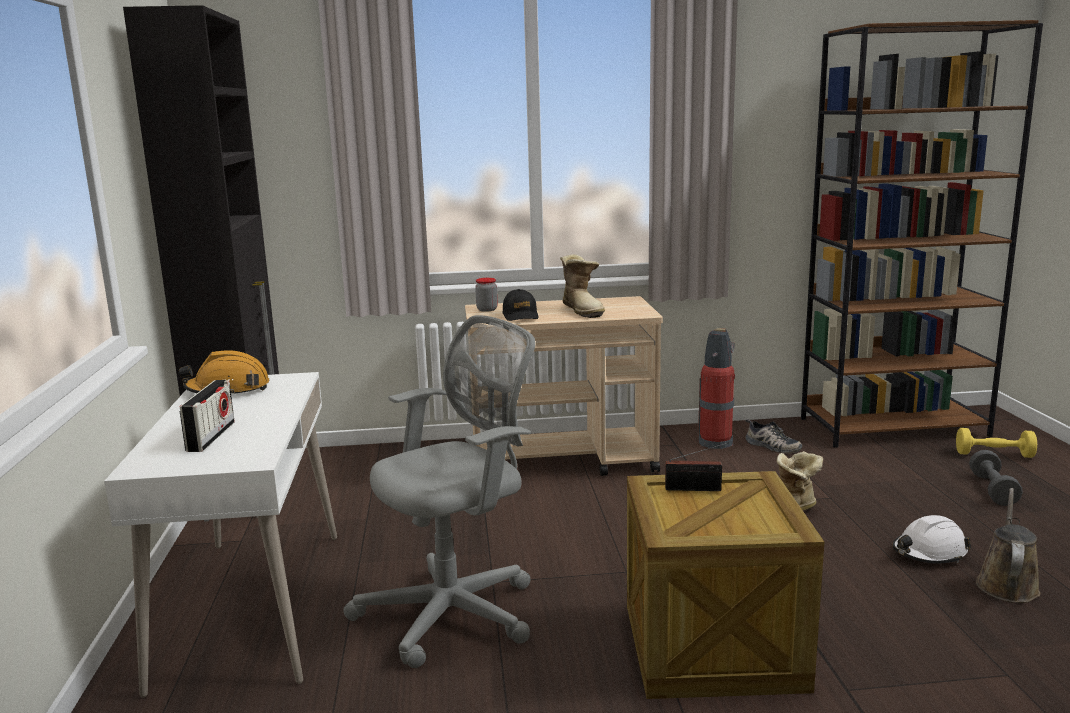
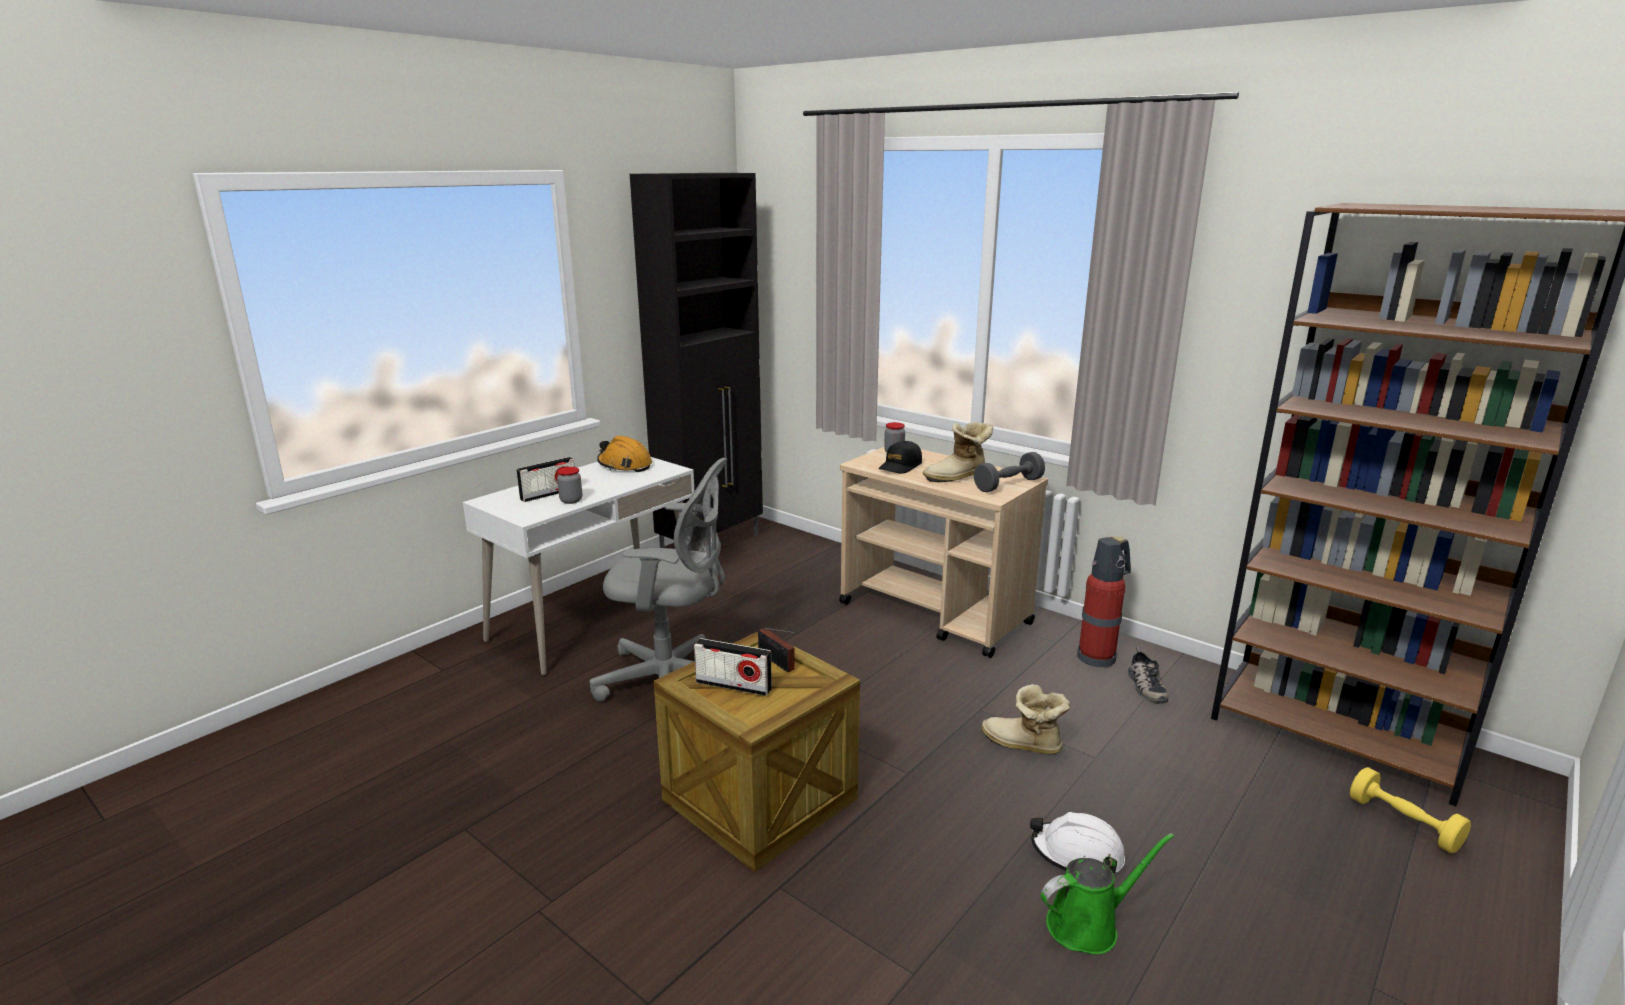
camera: 45 degrees right, 5 degrees up
(260, 432) = (571, 500): none -> jar
(583, 310) = (958, 477): boot -> boot turned 45 degrees clockwise
(710, 518) = (733, 685): none -> radio
(993, 490) = (1300, 851): grey dumbbell -> grey dumbbell (1008, 485)
(1006, 584) = (1088, 925): brown watering can -> green watering can

